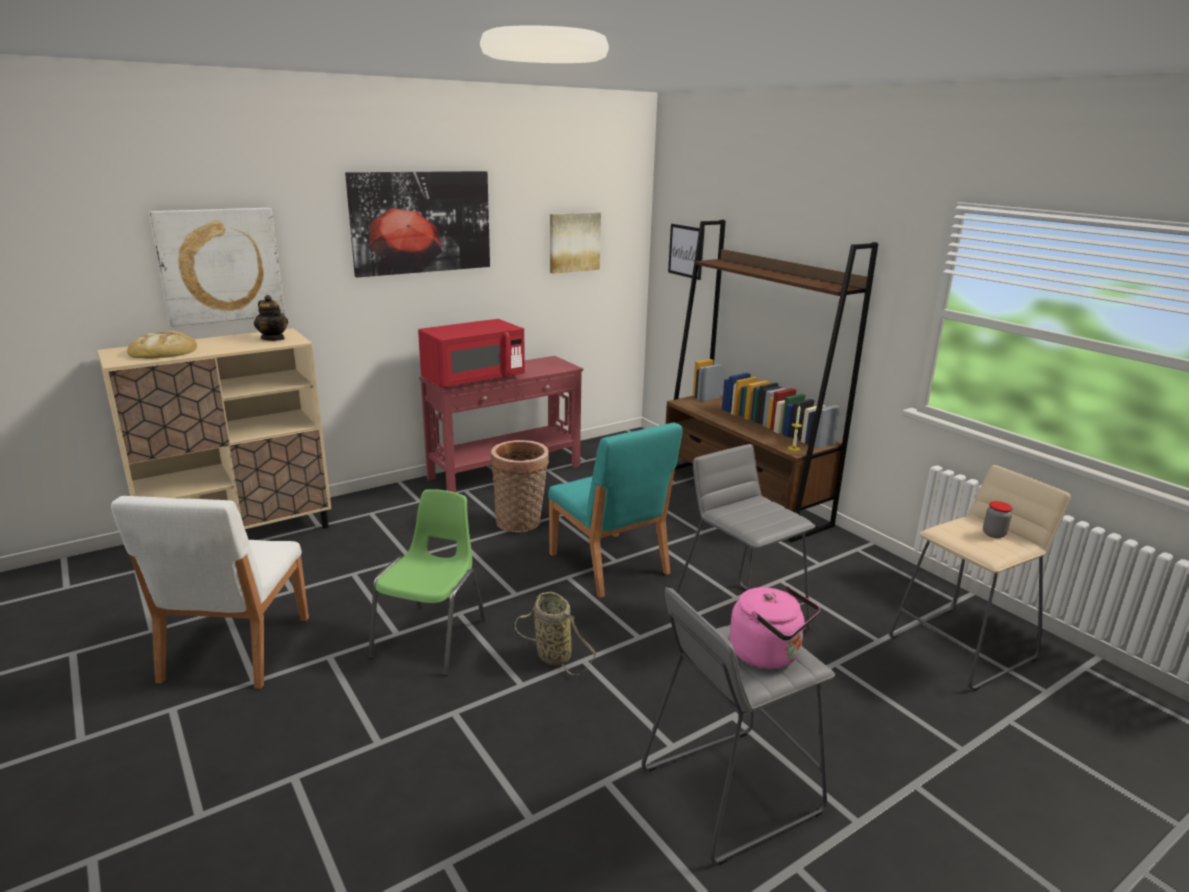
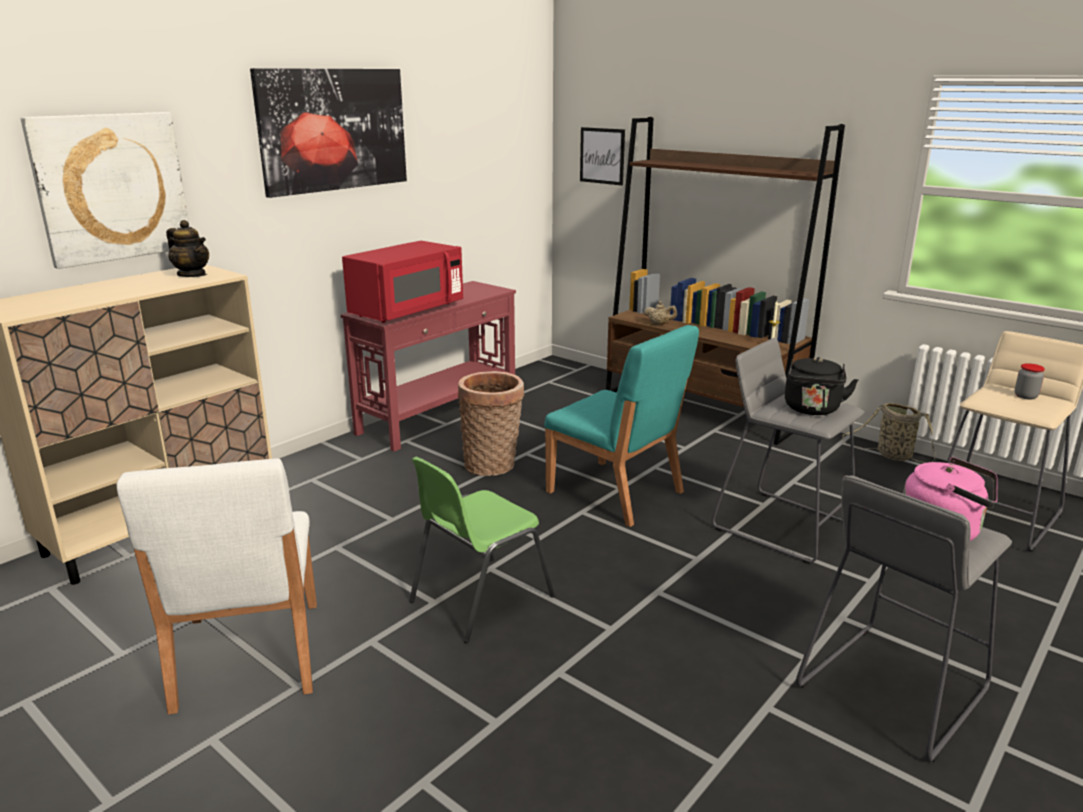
camera: 15 degrees left, 0 degrees up
(164, 351) = (63, 298): bread -> none
(432, 638) = (478, 599): green chair -> green chair turned 135 degrees counterclockwise
(551, 654) = (620, 592): basket -> basket (891, 455)
(574, 242) = (484, 151): picture -> none
(707, 413) = (659, 324): none -> beige teapot
(760, 517) = (812, 410): none -> black kettle

